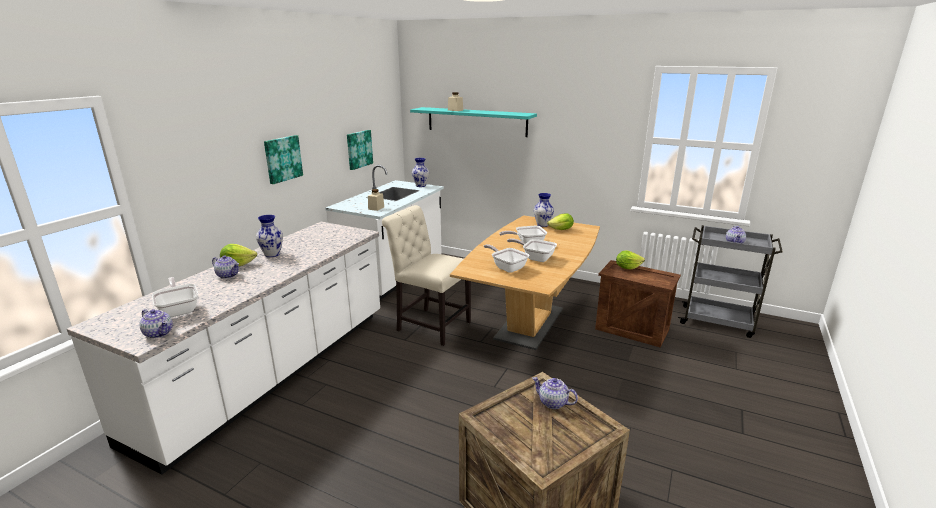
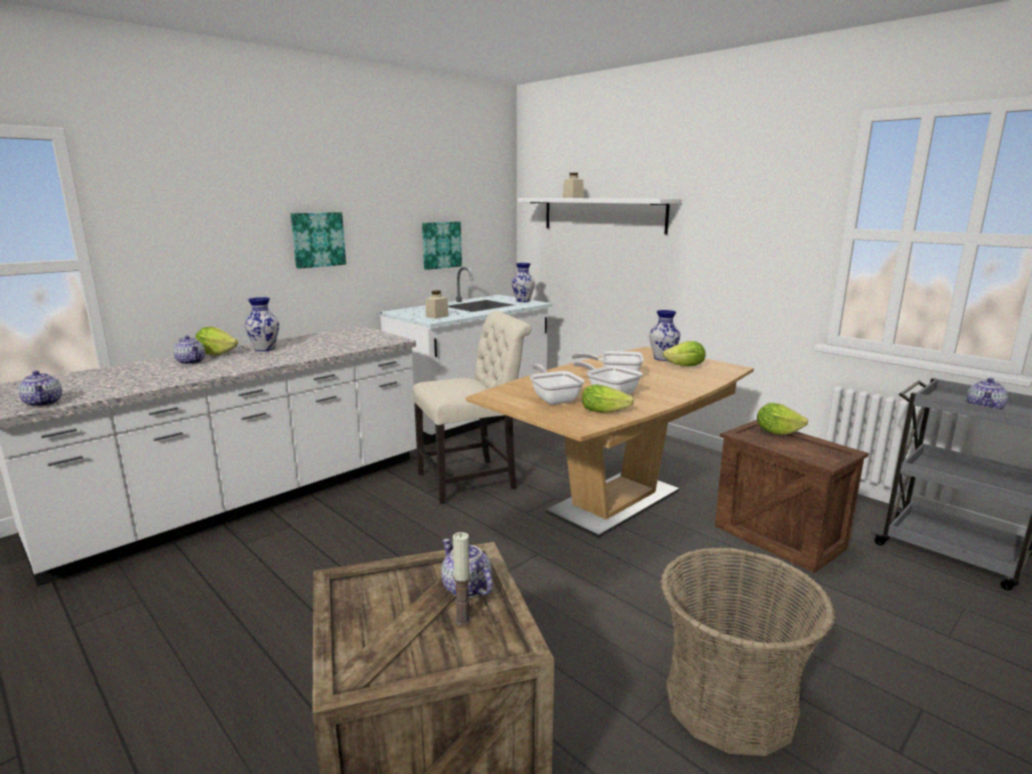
camera: 20 degrees right, 5 degrees down
(179, 309) = (97, 385): frying pan -> none
(430, 325) = (473, 480): beige chair -> beige chair turned 105 degrees clockwise
(476, 121) = (602, 214): turquoise shelf -> white shelf
(546, 272) = (607, 411): none -> lettuce
(567, 421) = (463, 620): none -> candle
(659, 430) = (729, 702): none -> basket

